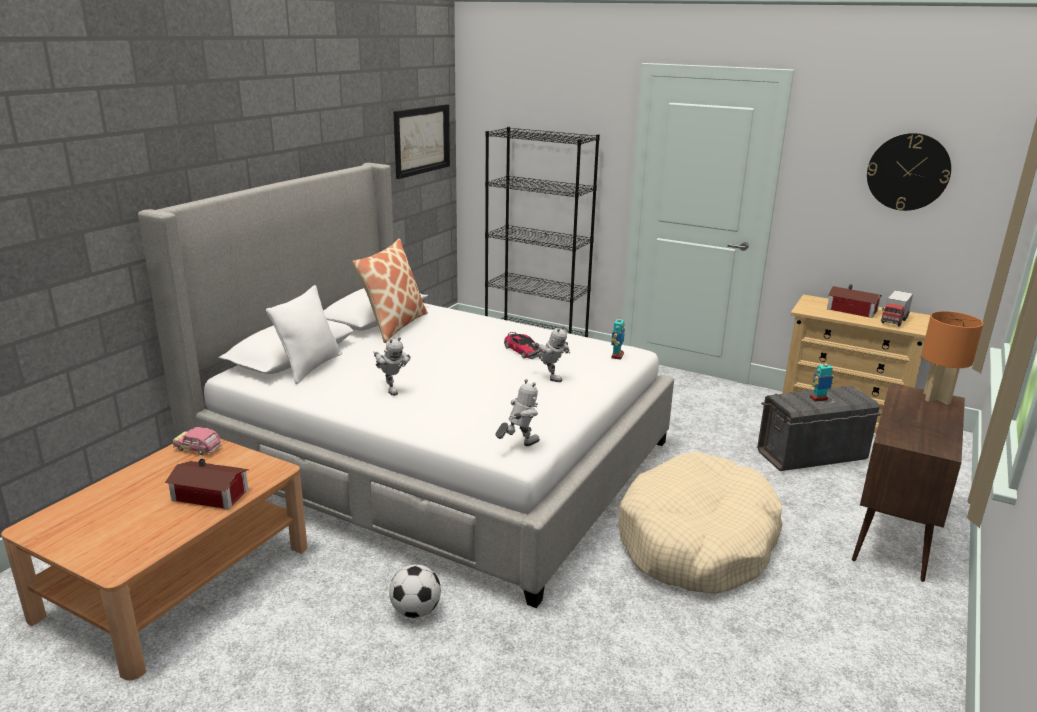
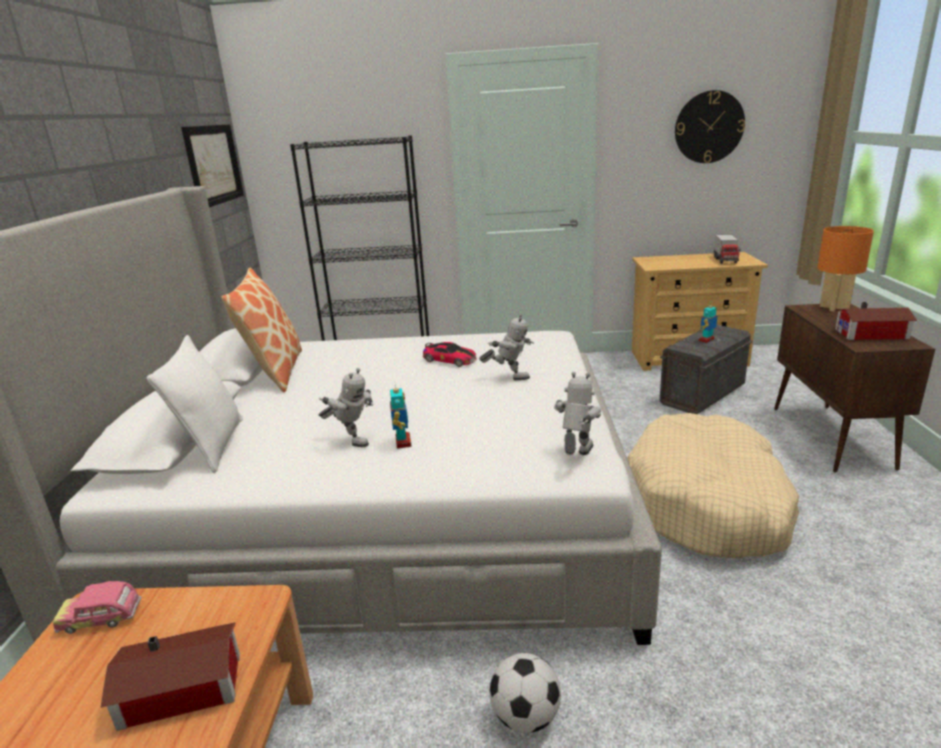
camera: 25 degrees left, 0 degrees up
(617, 356) = (544, 341): toy robot -> toy robot (402, 442)
(853, 310) = (686, 260): toy house -> toy house (873, 334)

